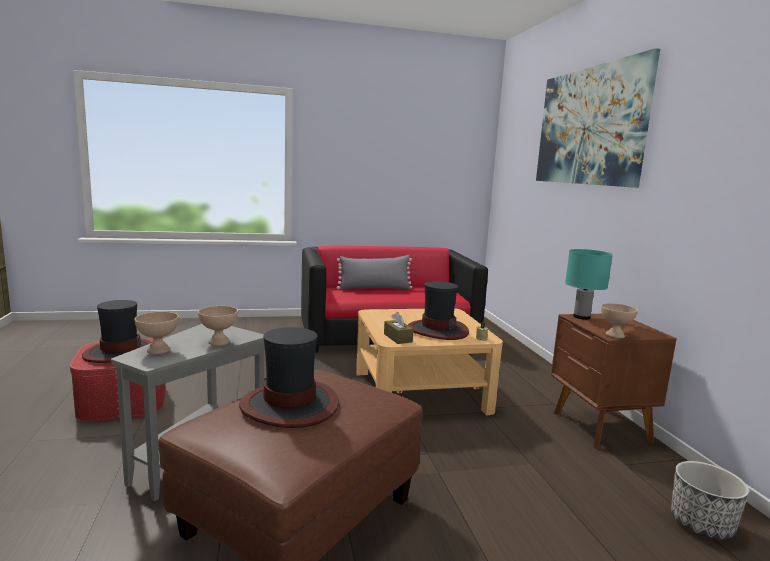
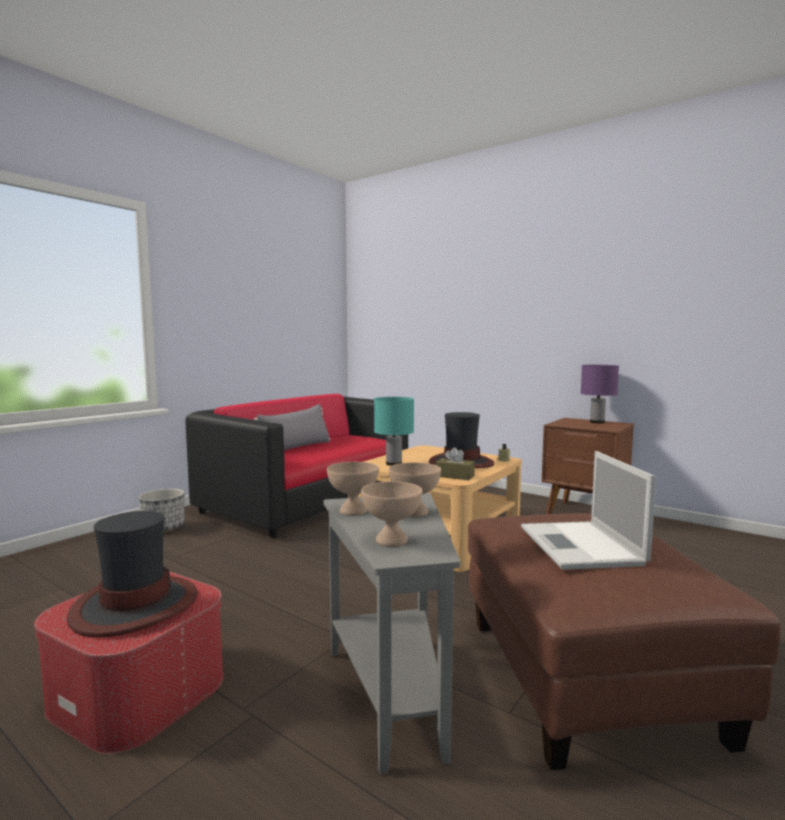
camera: 40 degrees left, 5 degrees down
(290, 405) = (581, 546): hat -> laptop
(581, 317) = (560, 423): turquoise table lamp -> turquoise table lamp (394, 464)
(589, 126) = (490, 264): picture -> none
(614, 335) = (611, 428): beige bowl -> beige bowl (352, 511)
(633, 326) = (597, 422): none -> purple table lamp
(701, 524) = (728, 547): planter -> planter (164, 528)

